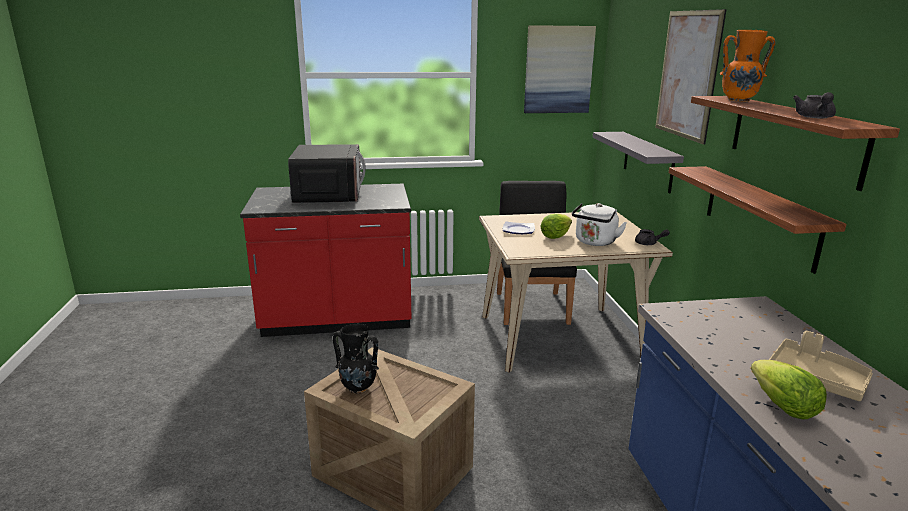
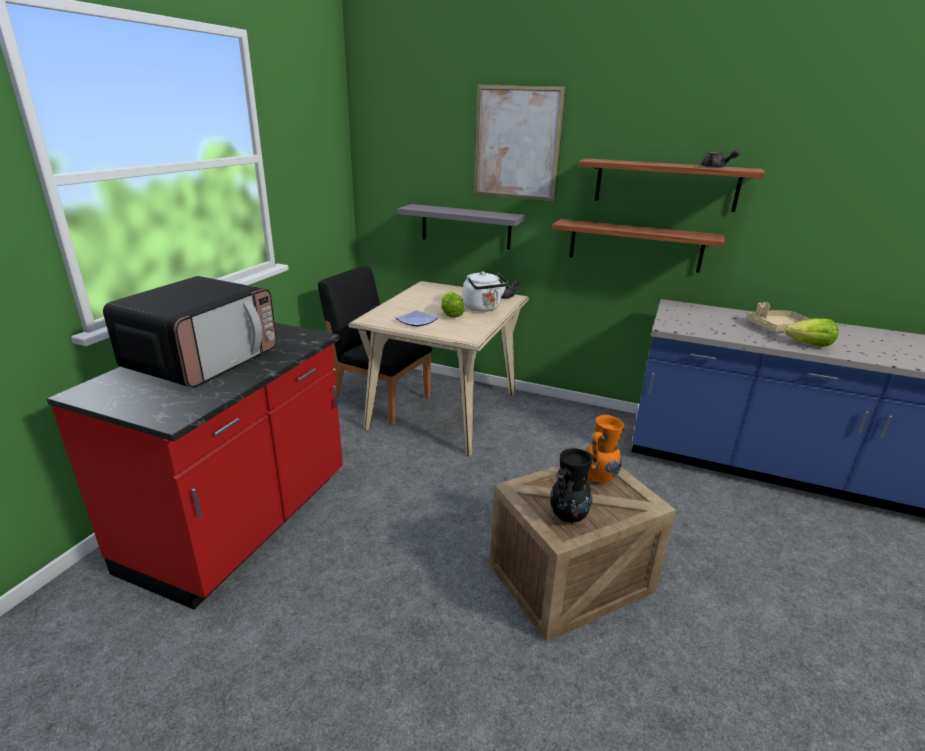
camera: 60 degrees left, 5 degrees up
(328, 195) = (203, 360): microwave -> microwave turned 90 degrees clockwise
(558, 70) = (323, 146): picture -> none
(739, 101) = (620, 161): orange vase -> orange vase (600, 478)

